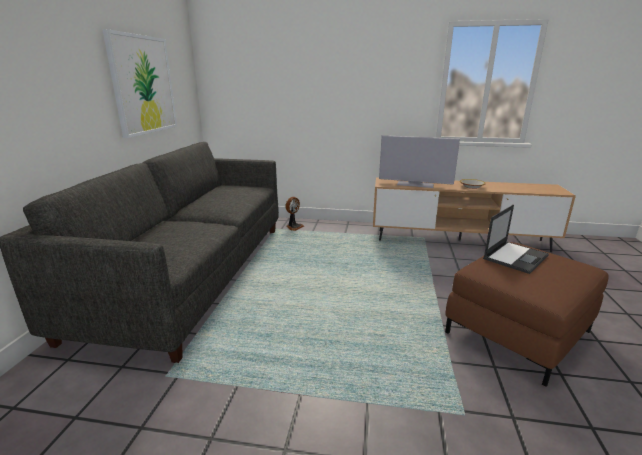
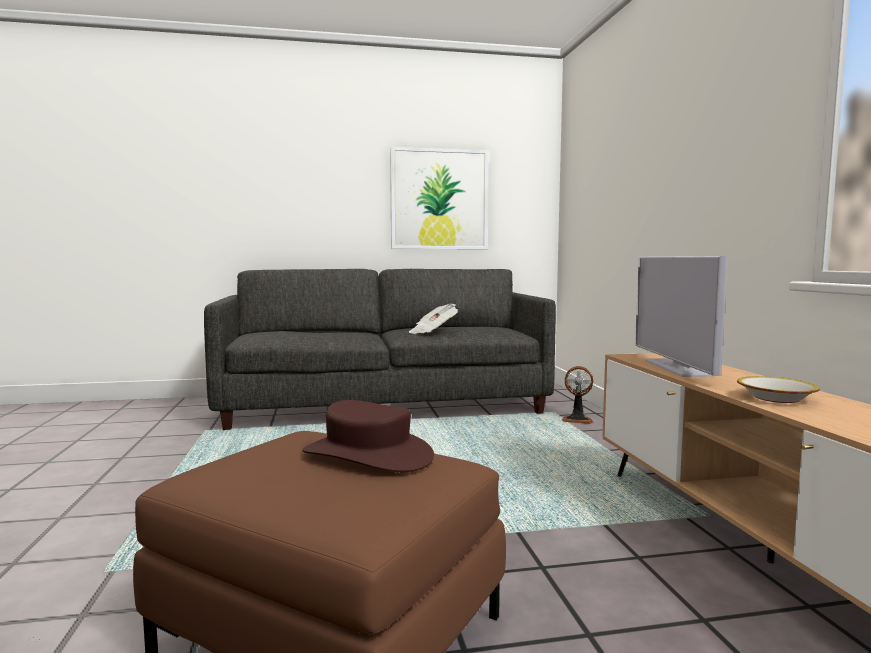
camera: 70 degrees right, 15 degrees down
(230, 203) = (433, 332): none -> newspaper
(515, 257) = (368, 454): laptop -> brown hat

